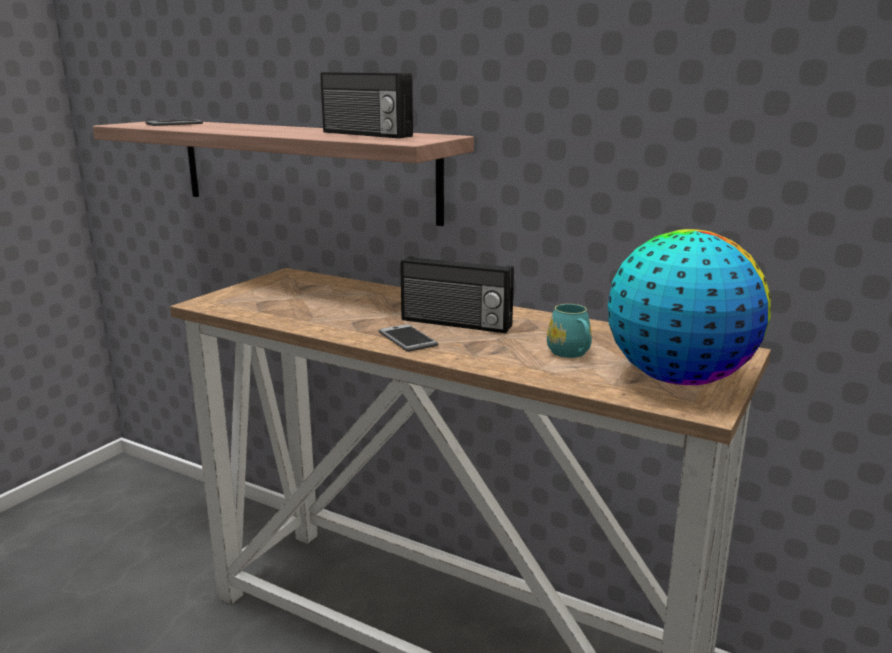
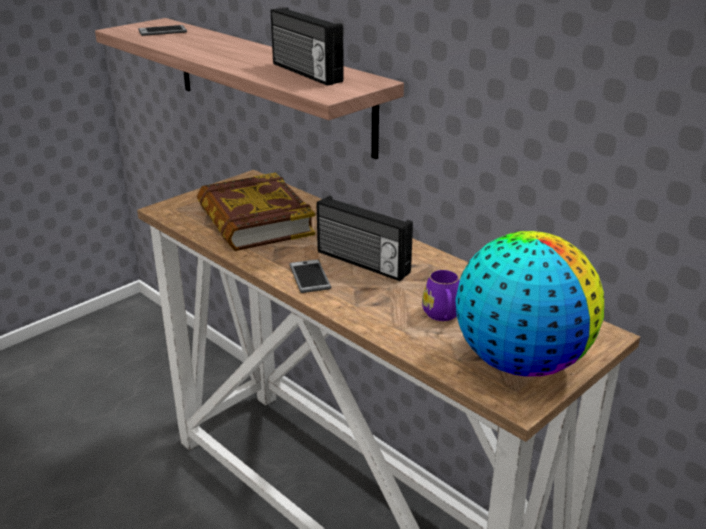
camera: 15 degrees right, 10 degrees up
(314, 303) = (254, 221): none -> book
(571, 354) = (442, 316): turquoise mug -> purple mug

